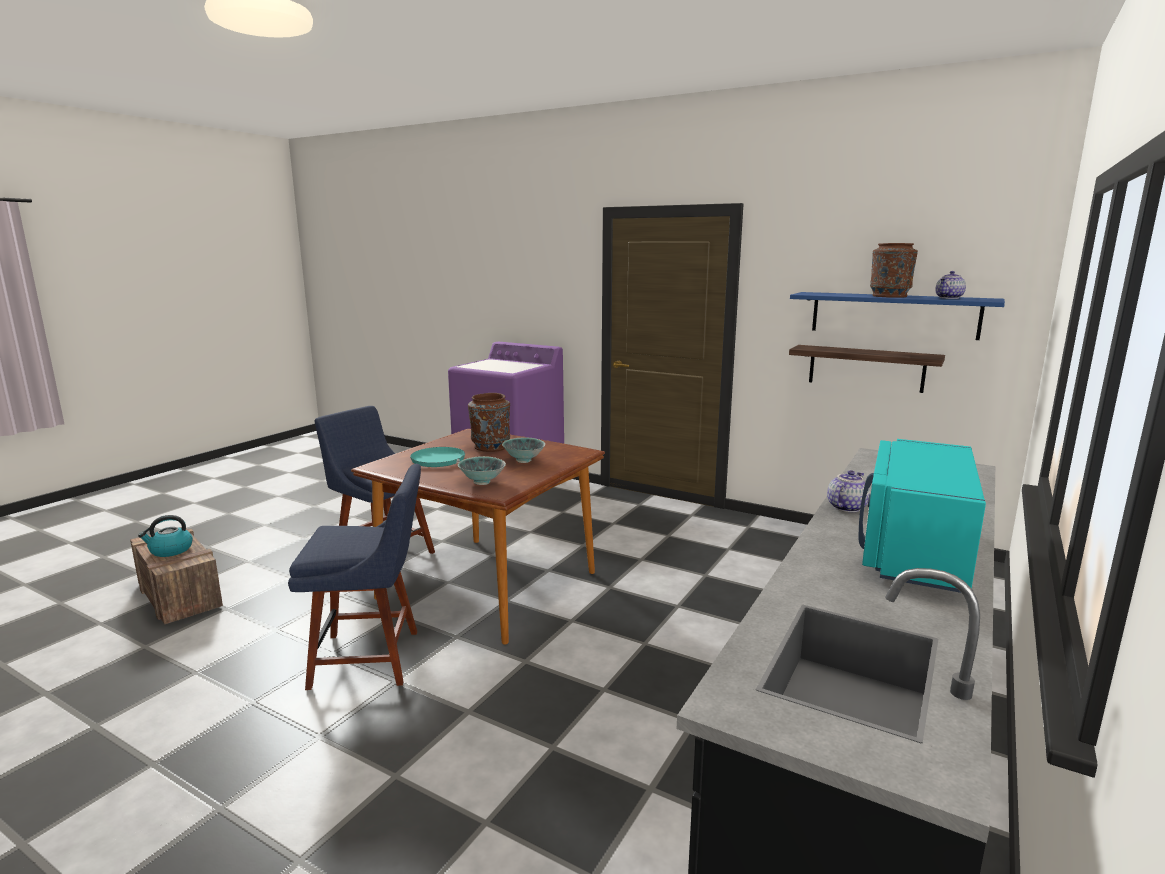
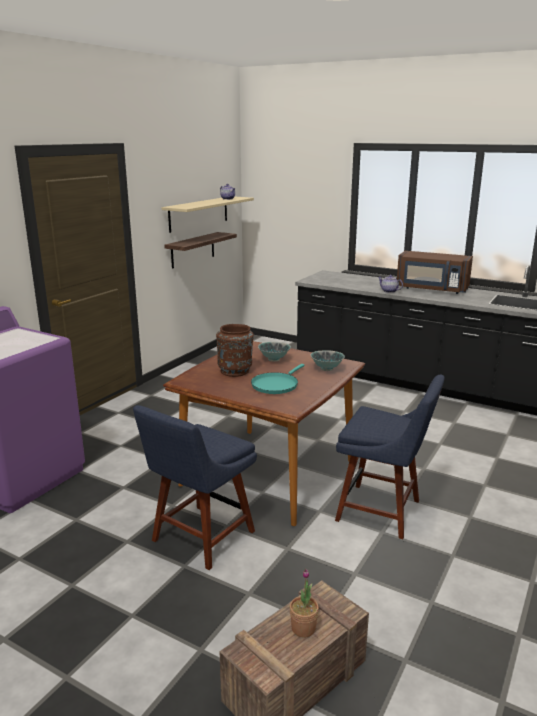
camera: 90 degrees left, 5 degrees up
(170, 550) = (303, 628): kettle -> potted plant
(372, 658) = (383, 511): blue chair -> blue chair turned 120 degrees clockwise
(889, 296) = (211, 202): brown vase -> none
(893, 315) = (199, 213): blue shelf -> beige shelf
(913, 551) = (431, 289): turquoise microwave -> brown microwave

